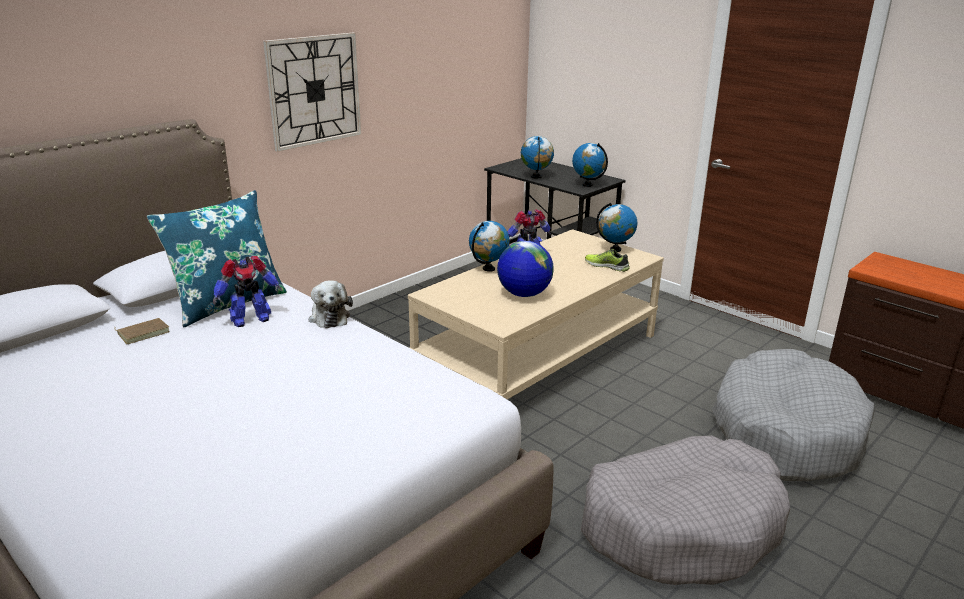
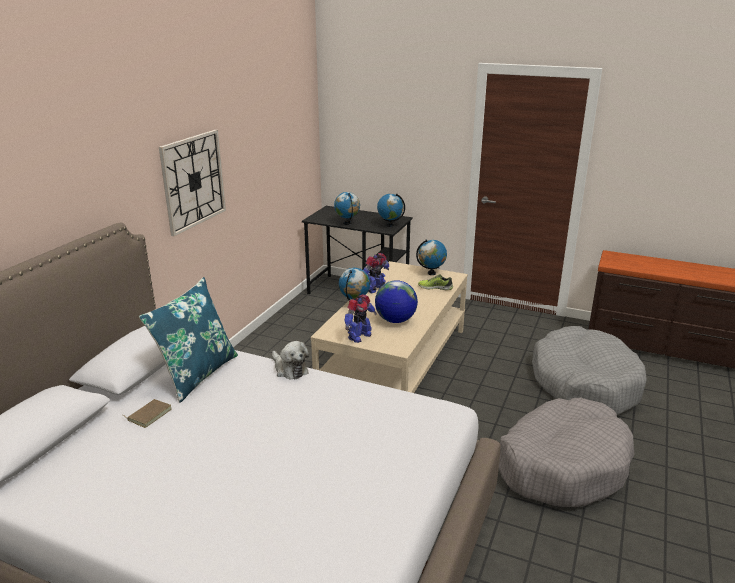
camera: 20 degrees left, 0 degrees up
(250, 319) = (229, 384): toy robot -> toy robot (359, 337)

